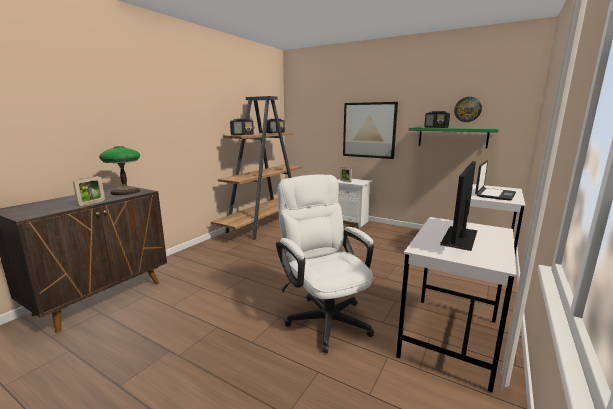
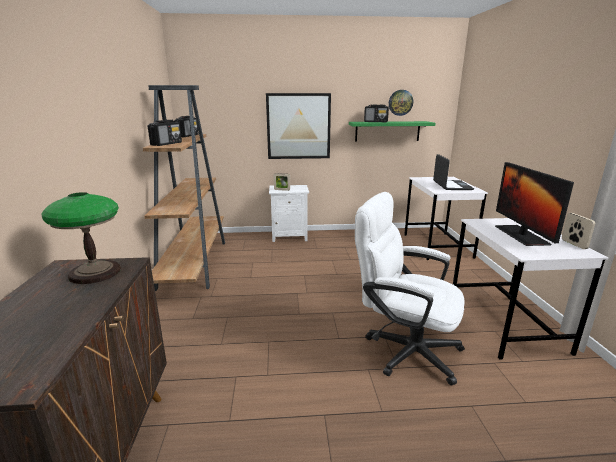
camera: 35 degrees left, 5 degrees up
(91, 203) = (93, 311): picture frame -> picture frame (574, 244)

